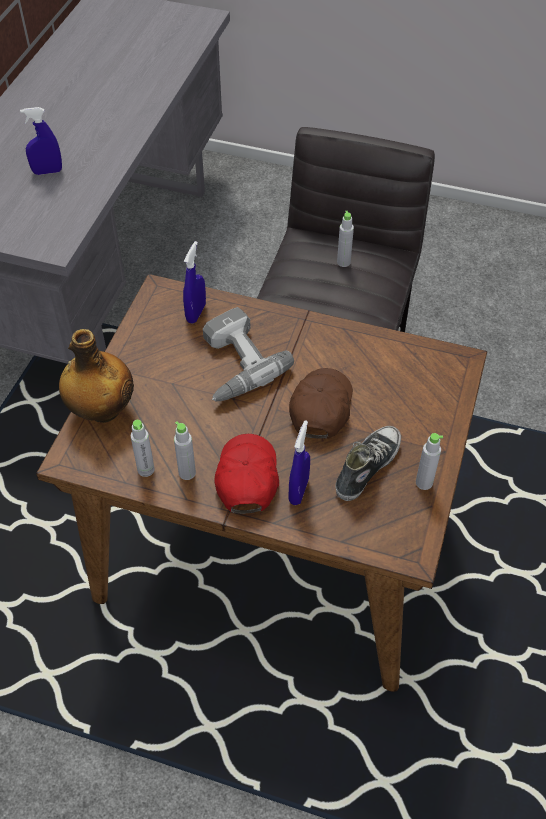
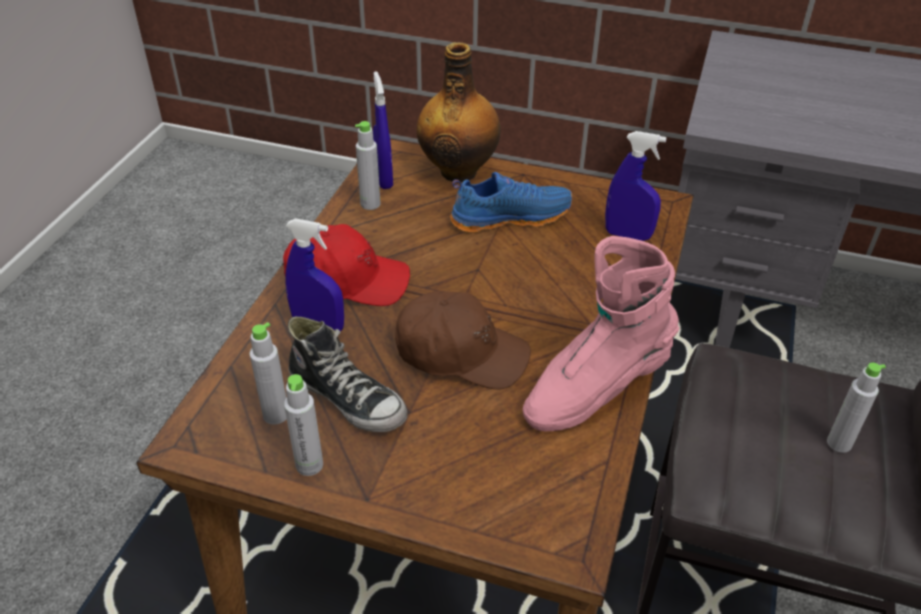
camera: 90 degrees right, 10 degrees down
(47, 171) = (855, 110): blue spray bottle -> blue spray bottle (384, 179)
(170, 378) = (509, 217): none -> blue shoe
(187, 473) = (361, 233): grey bottle -> grey bottle (276, 414)
(233, 364) = (537, 268): power drill -> none
(348, 343) = (594, 389): none -> pink boot

